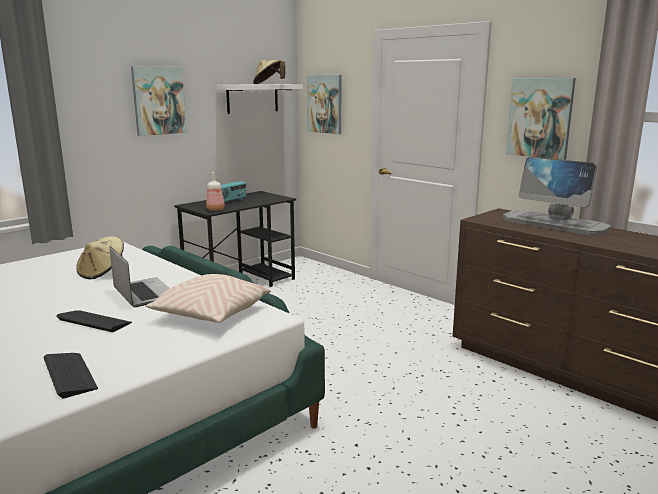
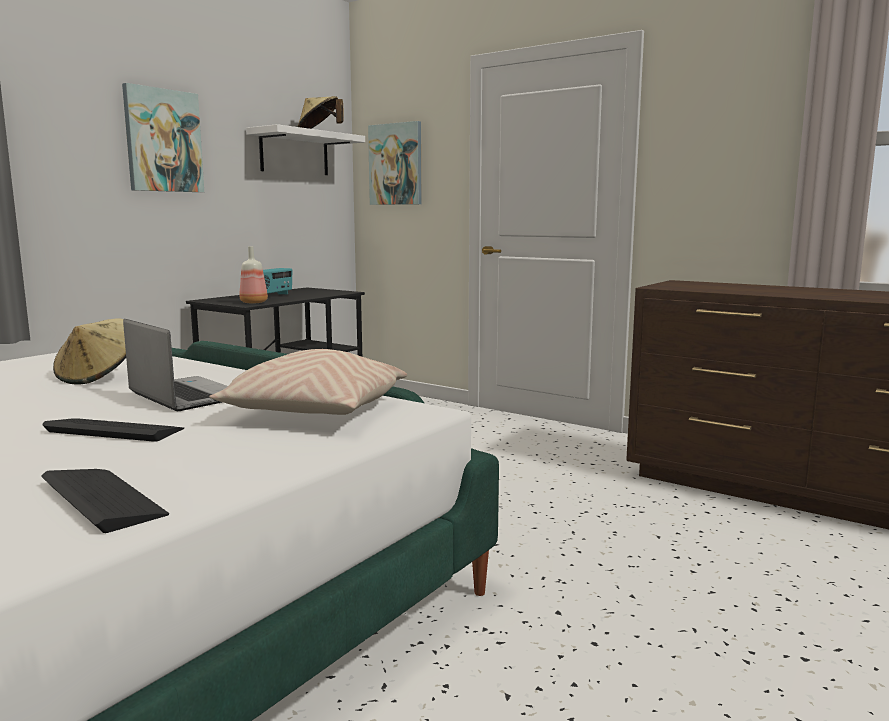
camera: 10 degrees left, 5 degrees down
(540, 118) = (720, 154): picture -> none
(555, 224) = (765, 288): monitor -> none

